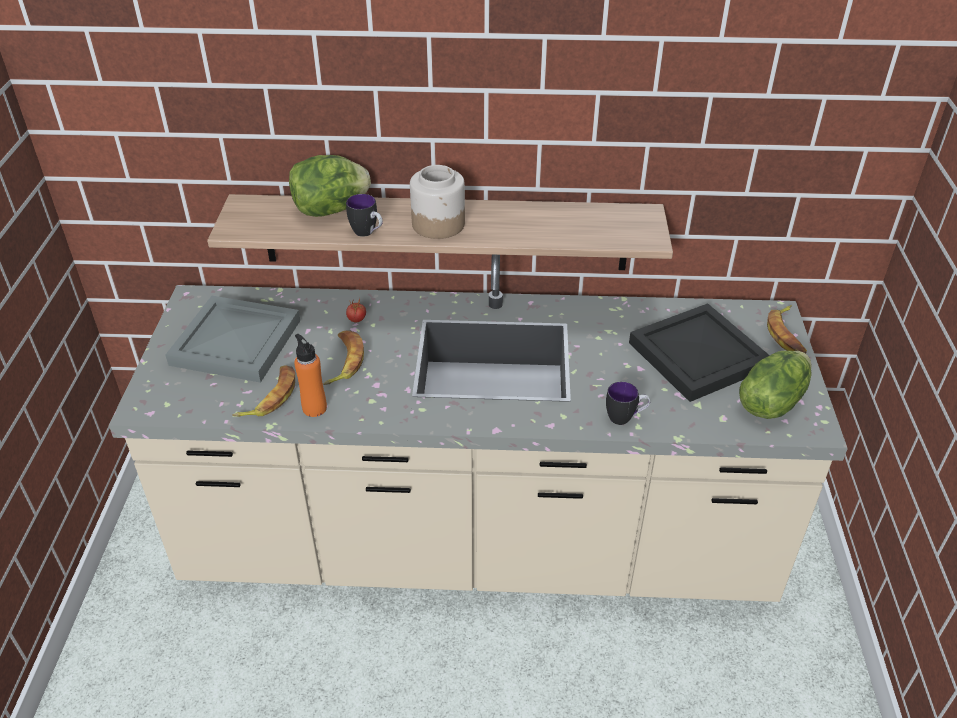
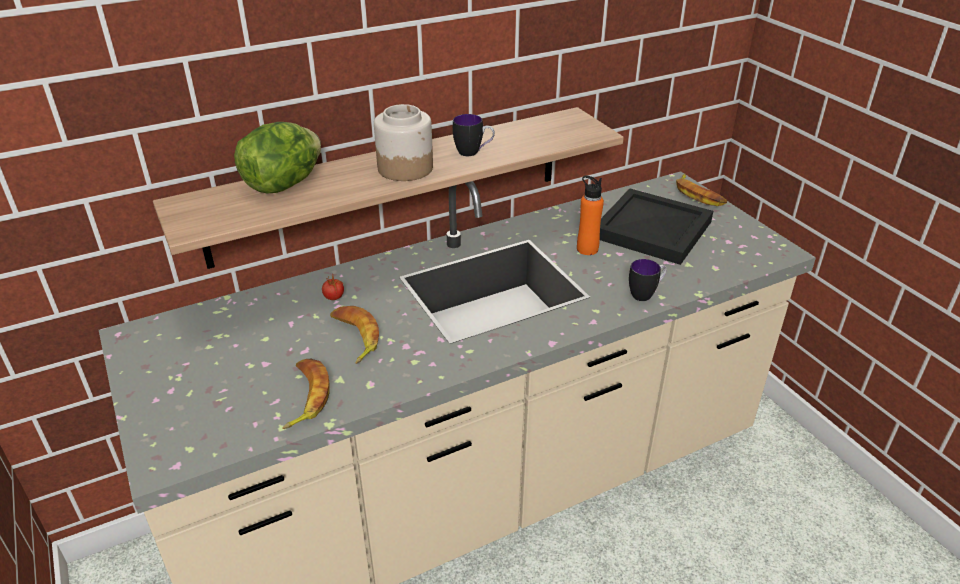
camera: 30 degrees left, 5 degrees down
(237, 343) = (222, 361): grey tray -> none
(314, 408) = (362, 389): orange bottle -> orange bottle (587, 249)
(368, 233) = (344, 193): mug -> mug (473, 153)
(770, 402) = (735, 244): lettuce -> none

